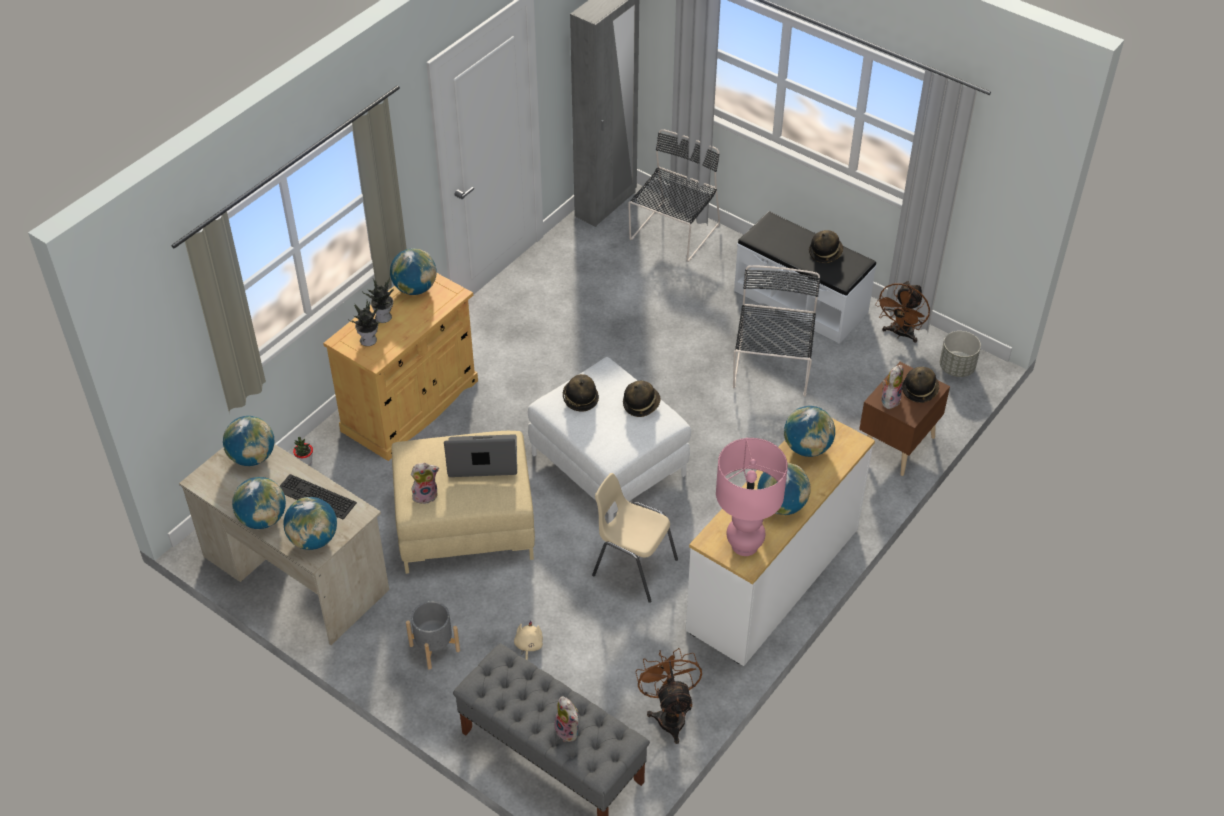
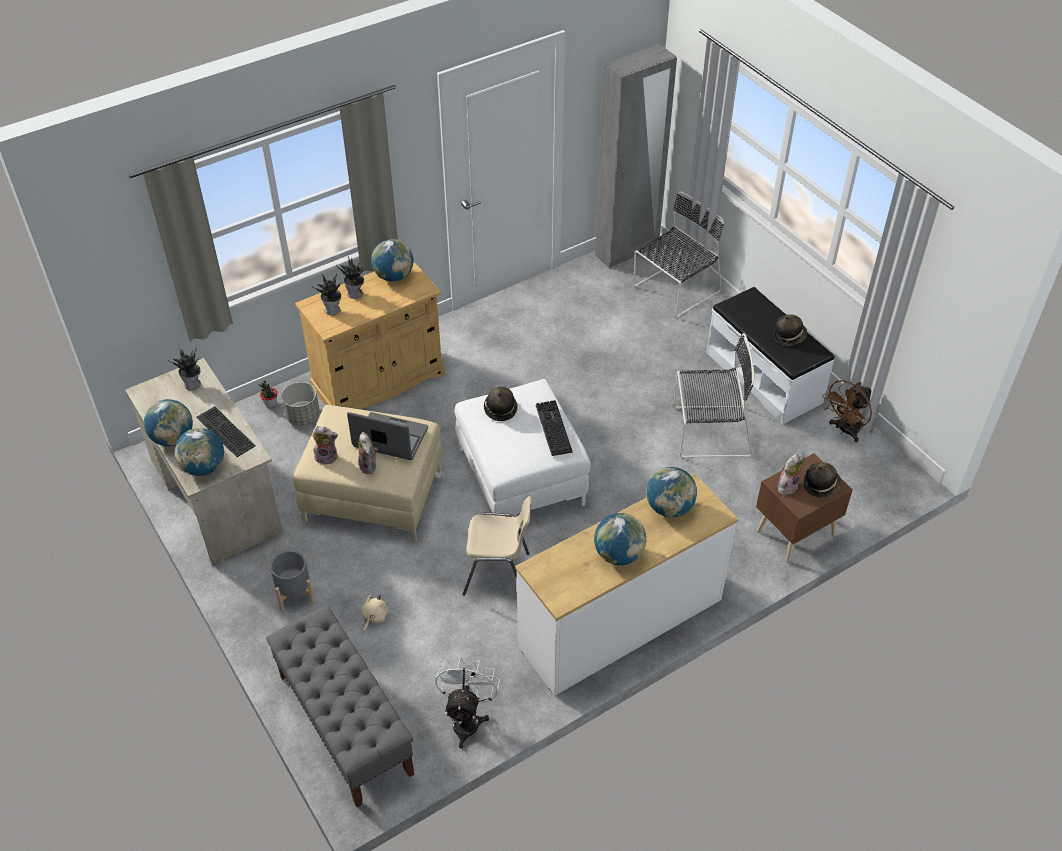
camera: 20 degrees right, 0 degrees up
(252, 457) = (193, 384): globe -> potted plant
(568, 731) = (344, 705): plush toy -> plush toy (369, 466)
(632, 567) = (498, 574): beige chair -> beige chair turned 135 degrees clockwise
(641, 404) = (552, 428): hat -> keyboard
(669, 714) = (467, 719): brown fan -> white fan
(744, 545) = (565, 582): pink table lamp -> none
(772, 369) = (708, 431): black chair -> black chair turned 60 degrees clockwise
(956, 368) = (885, 476): grey planter -> grey planter (302, 416)

